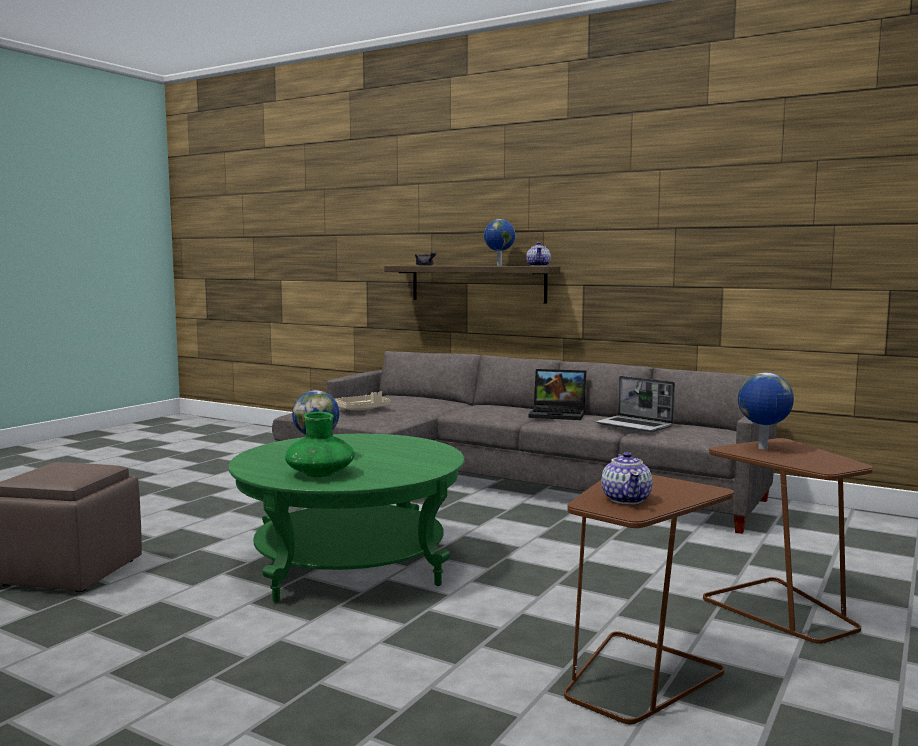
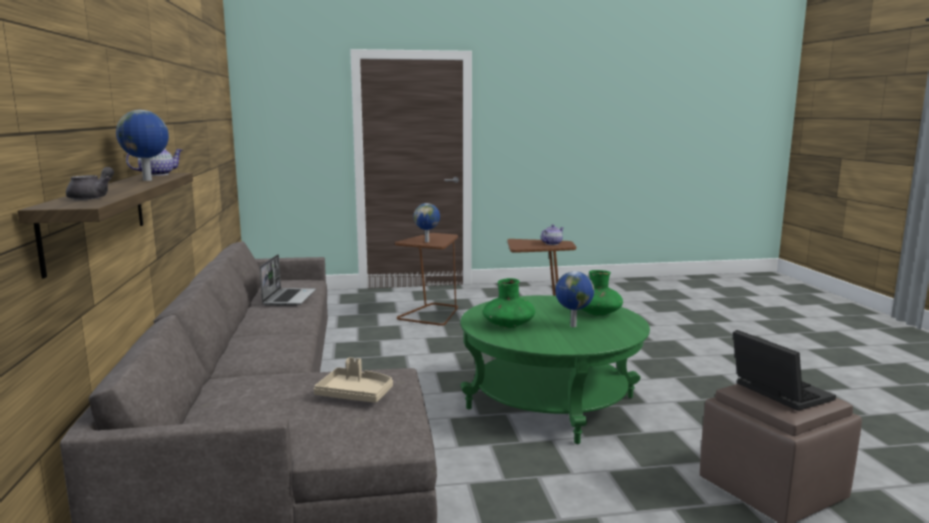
camera: 130 degrees left, 5 degrees up
(375, 444) = (508, 325): none -> green vase
(559, 414) = (267, 321): laptop -> laptop (776, 392)

